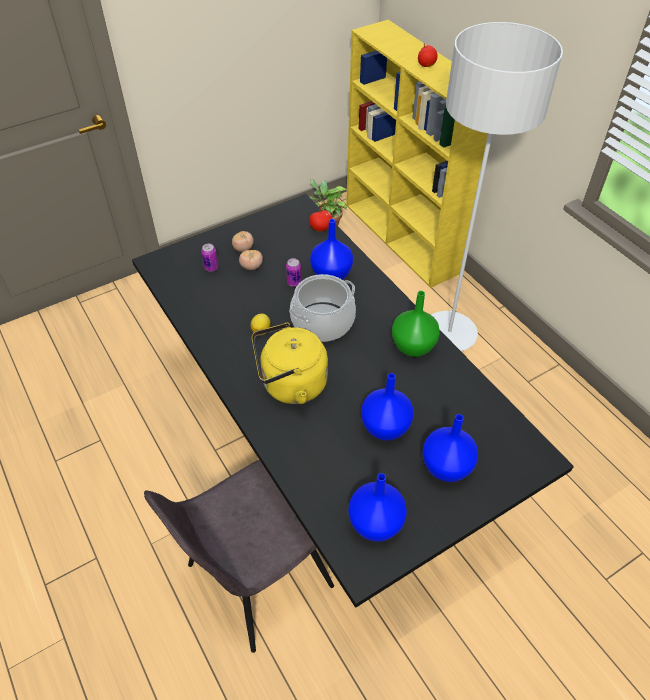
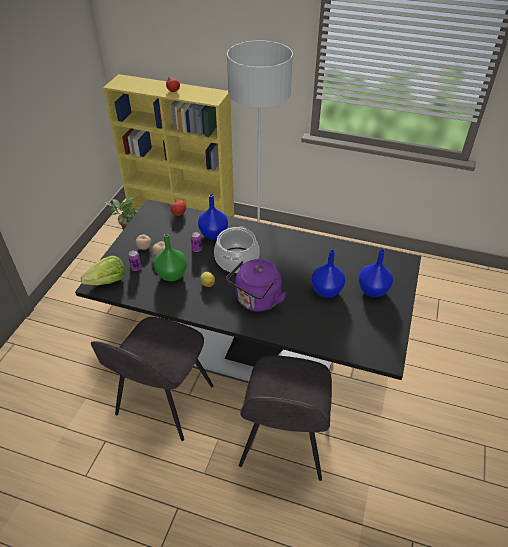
camera: 40 degrees left, 5 degrees down
(170, 266) = (108, 281): none -> lettuce
(184, 440) = (163, 402): none -> grey chair
(290, 385) = (256, 301): yellow kettle -> purple kettle
(377, 524) = (372, 336): blue vase -> none
(412, 347) = (296, 246): green vase -> green vase (171, 275)

